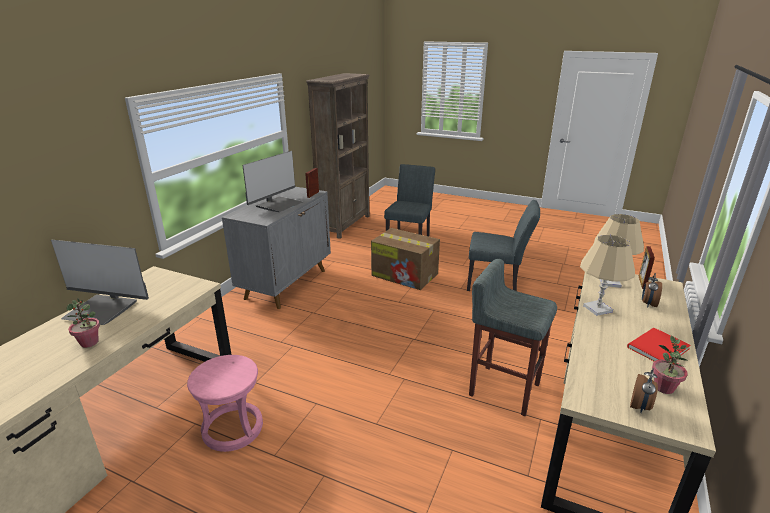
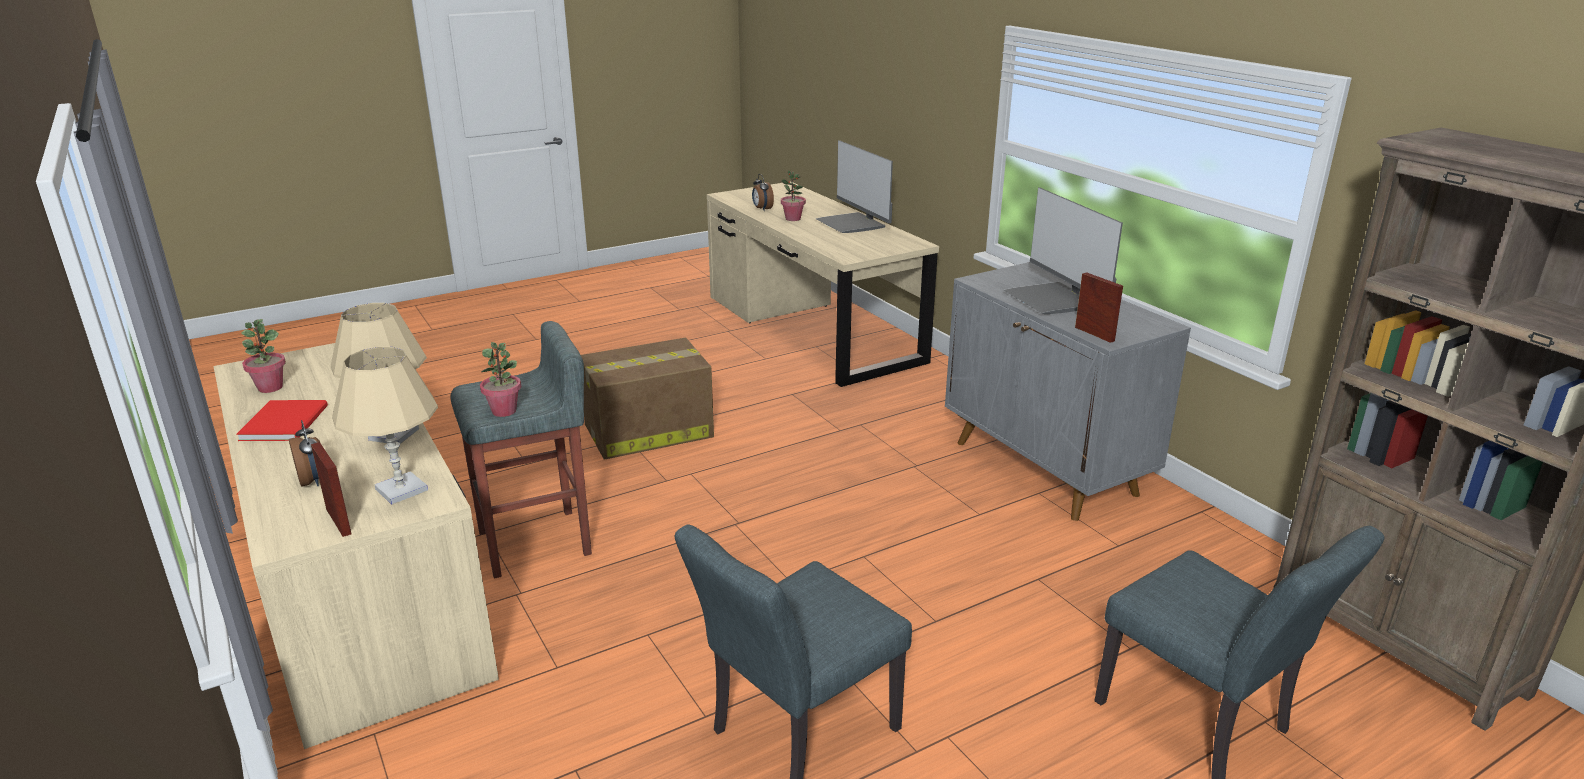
camera: 125 degrees right, 0 degrees up
(102, 309) = (852, 224): monitor -> monitor turned 75 degrees counterclockwise
(233, 428) = (732, 372): pink stool -> none
(405, 275) = (970, 613): cardboard box -> cardboard box (647, 431)
(530, 300) = (504, 411): none -> potted plant
(640, 407) = (293, 364): alarm clock -> alarm clock (762, 209)

